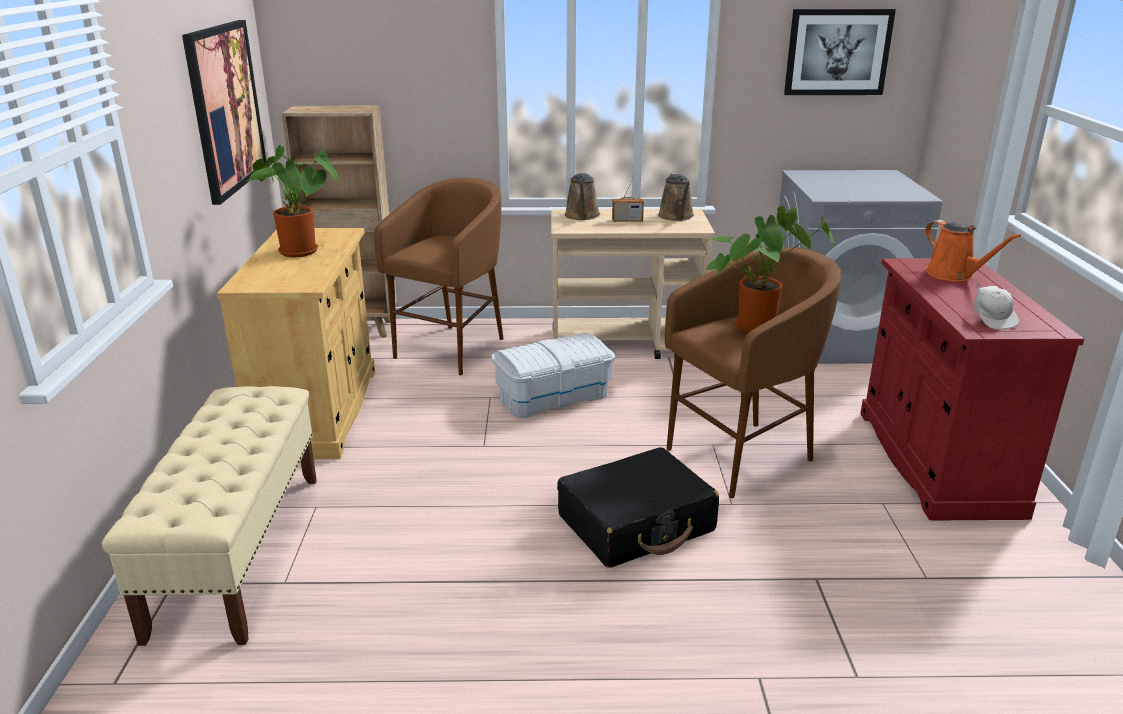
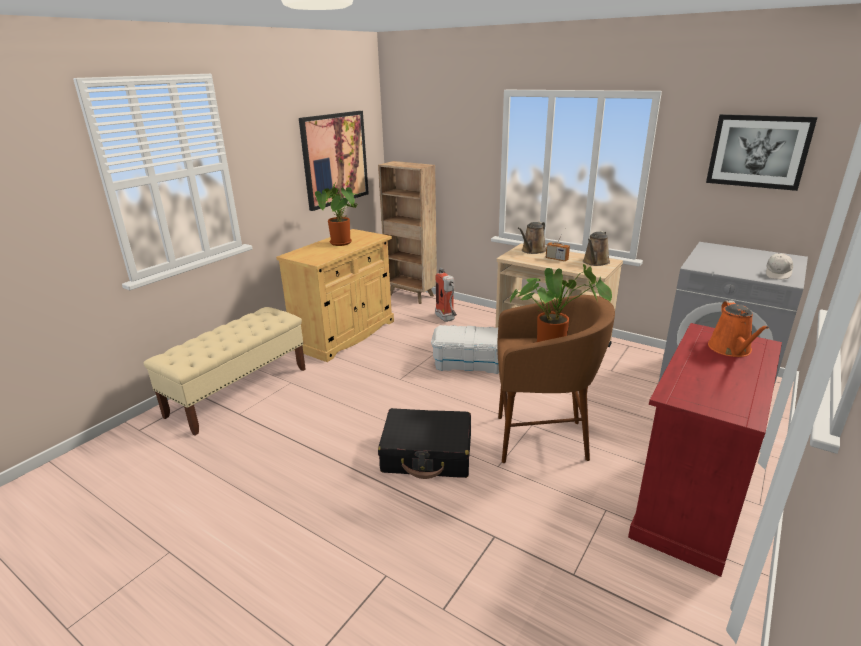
camera: 35 degrees right, 0 degrees up
(452, 349) = (447, 319): brown stool -> fire extinguisher
(992, 319) = (701, 392): white cap -> white cap (777, 274)

